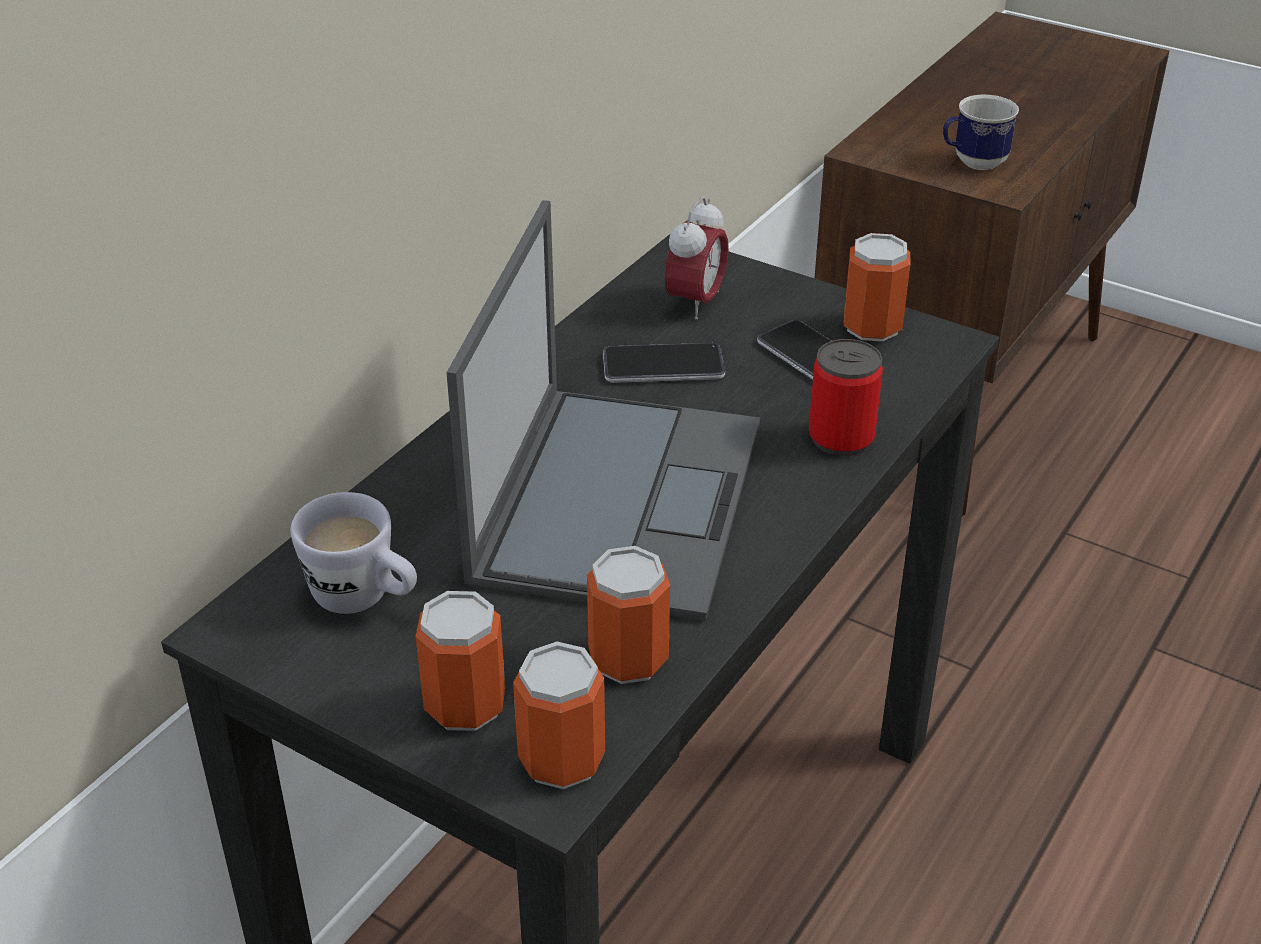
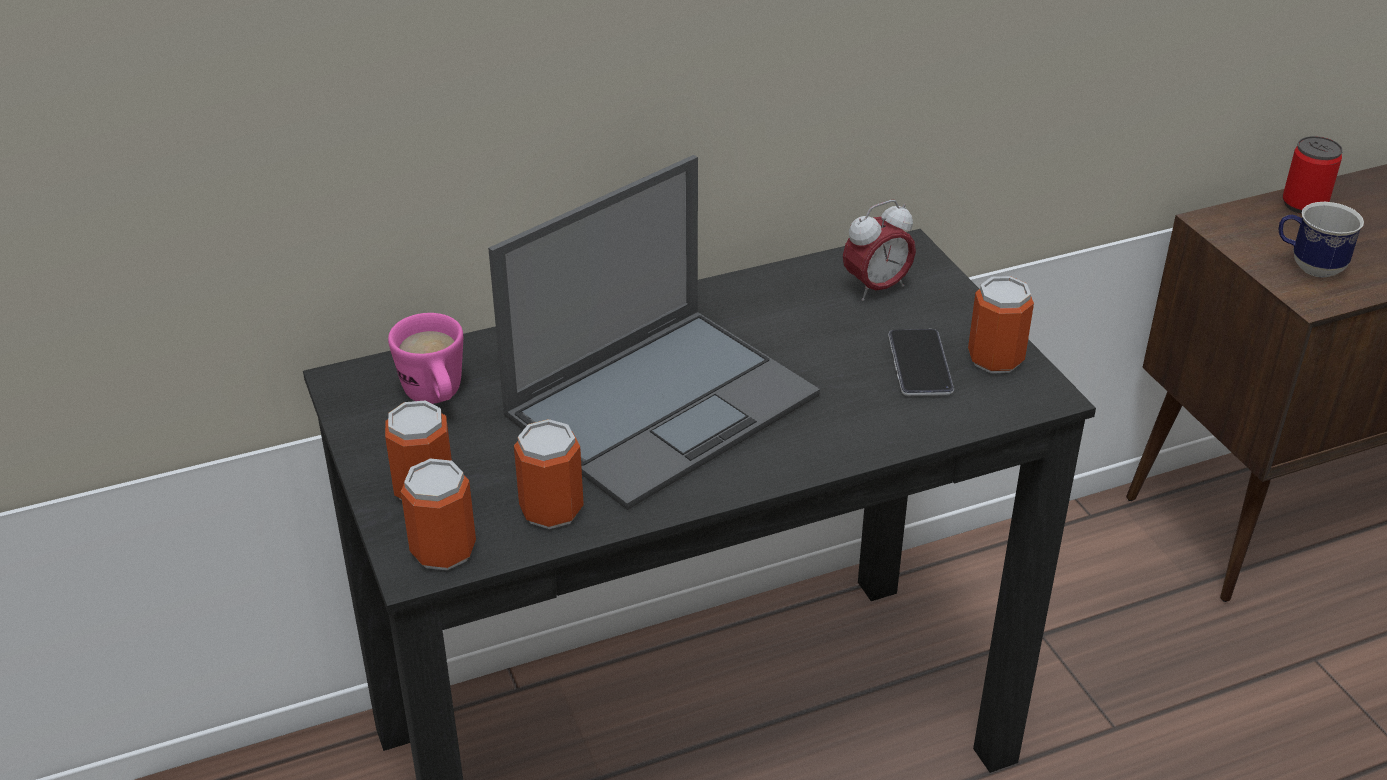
camera: 35 degrees right, 0 degrees up
(365, 600) = (436, 398): white mug -> pink mug
(663, 366) = (799, 325): phone -> none
(841, 438) = (870, 430): can -> can (1304, 204)

